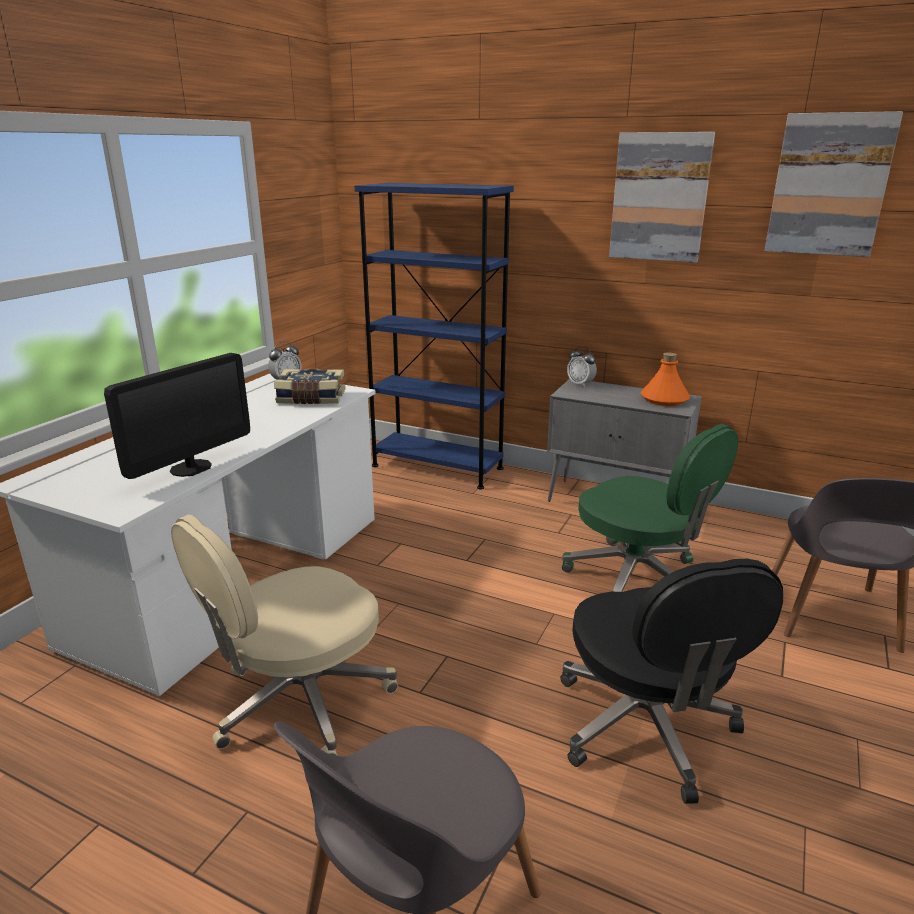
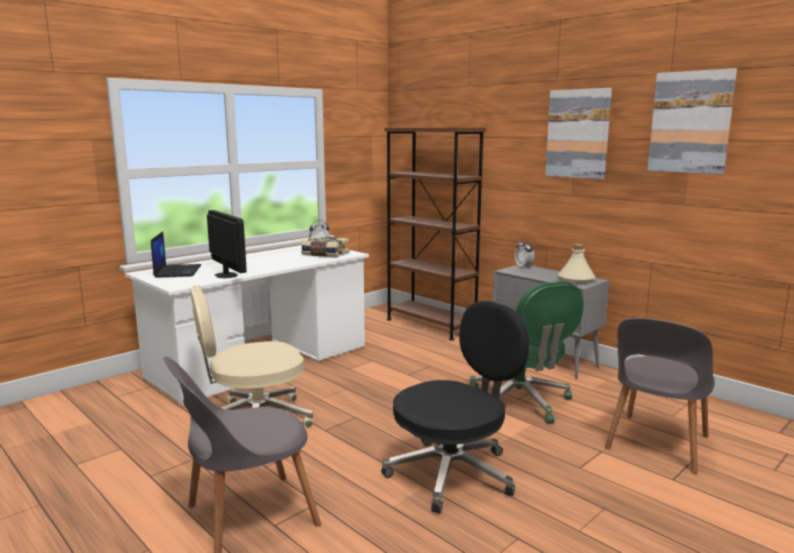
camera: 20 degrees right, 10 degrees down
(91, 469) = (177, 271): none -> laptop
(191, 468) = (226, 275): monitor -> monitor turned 90 degrees counterclockwise
(437, 467) = (430, 325): blue bookcase -> brown bookcase
(646, 728) = (453, 473): black office chair -> black office chair turned 135 degrees counterclockwise
(664, 399) = (576, 279): orange bottle -> beige bottle

